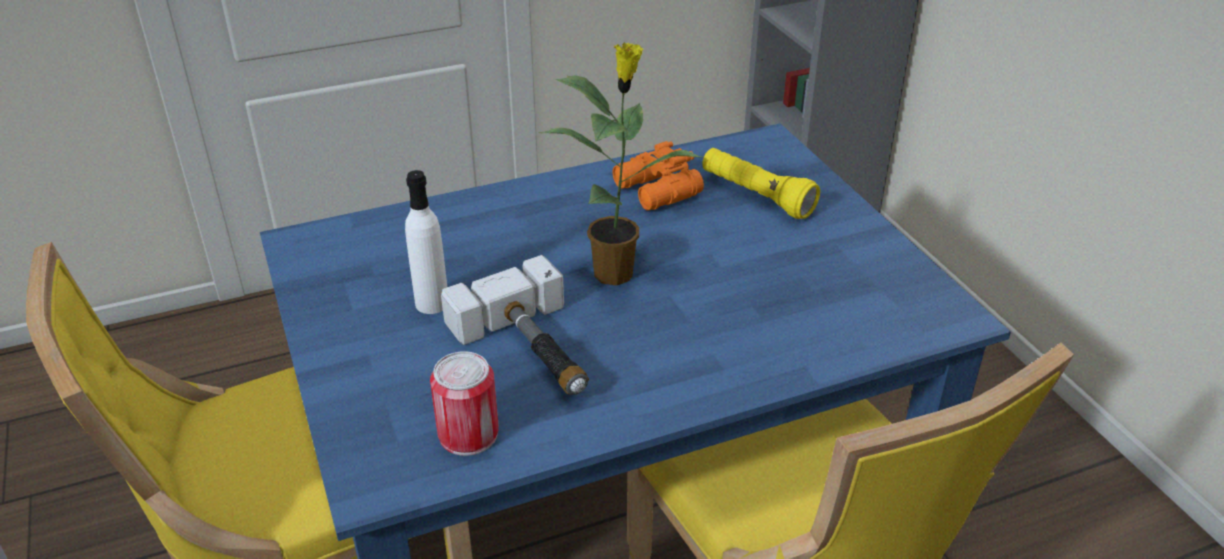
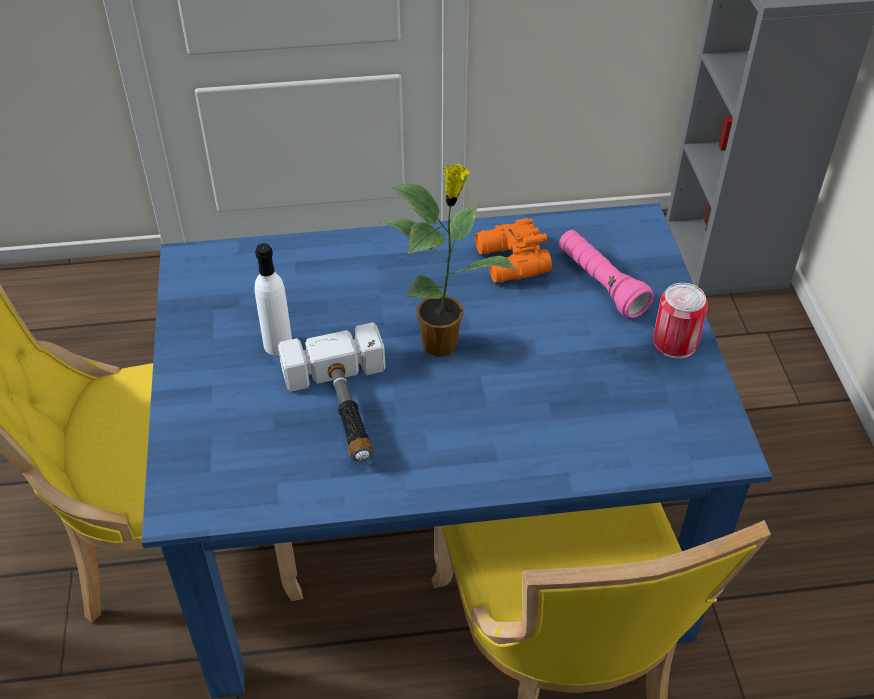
camera: 15 degrees right, 10 degrees up
(468, 434) = (266, 477): can -> can (674, 342)
(756, 196) = (600, 284): yellow flashlight -> pink flashlight

